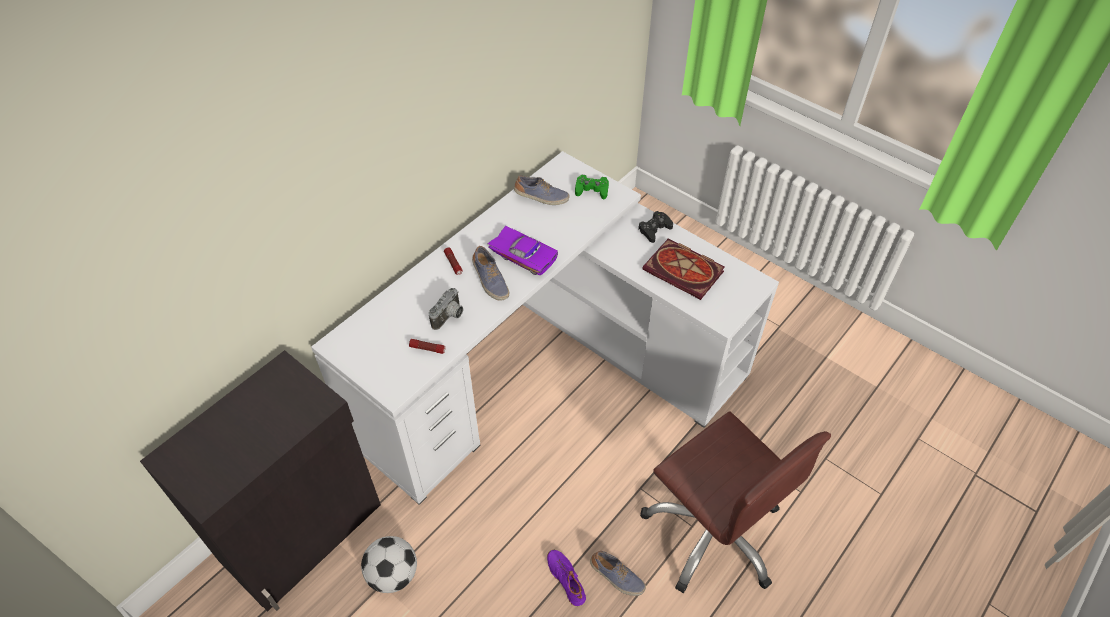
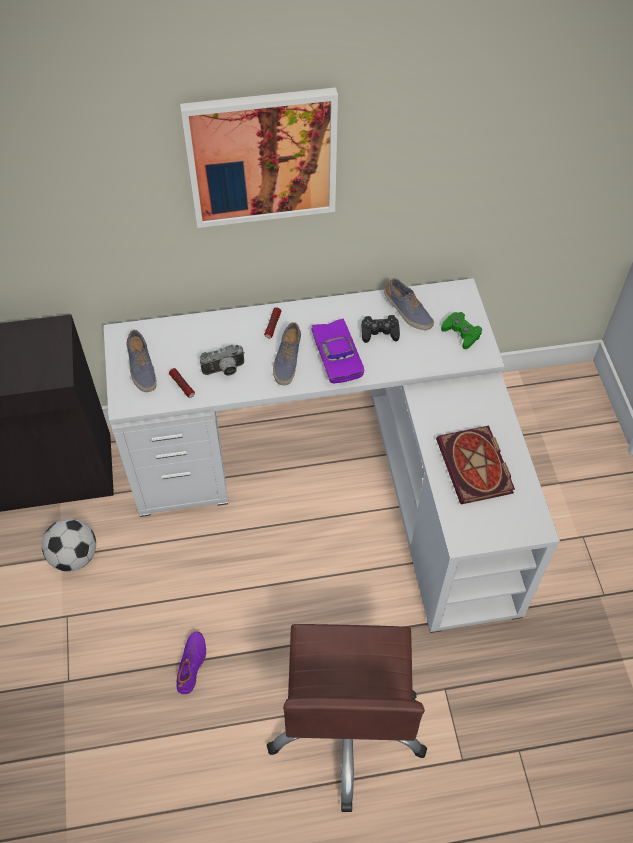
camera: 40 degrees right, 5 degrees up
(407, 109) = (262, 157): none -> picture
(616, 577) = (231, 696): shoe -> shoe (141, 368)
(654, 229) = (489, 409): black game controller -> black game controller (379, 332)

